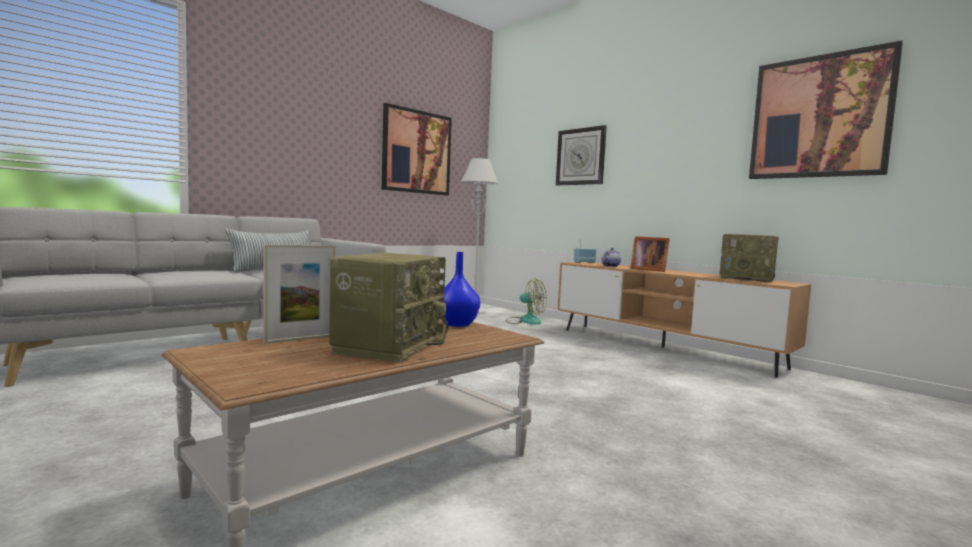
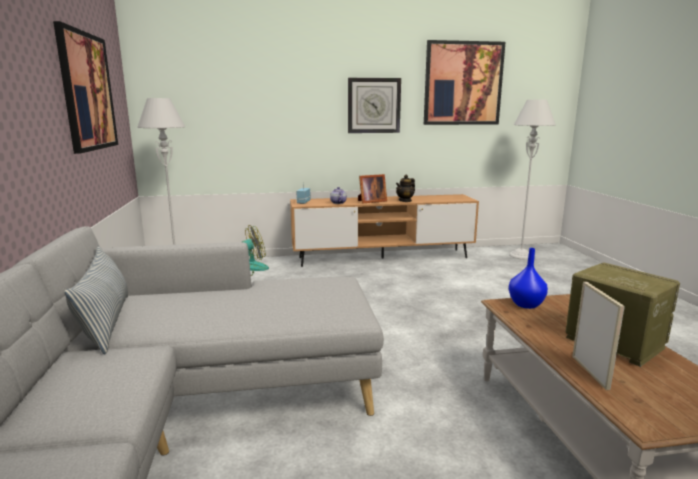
camera: 55 degrees left, 10 degrees up
(581, 156) = (270, 97): wall clock -> wall clock (374, 105)
(689, 274) = (405, 200): none -> teapot
(748, 279) = (438, 198): radio -> none
(890, 403) = (521, 256): none -> grey floor lamp

